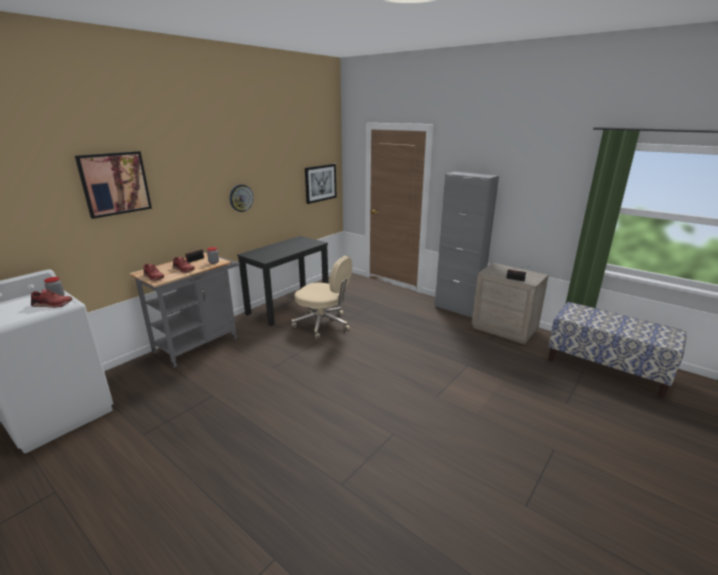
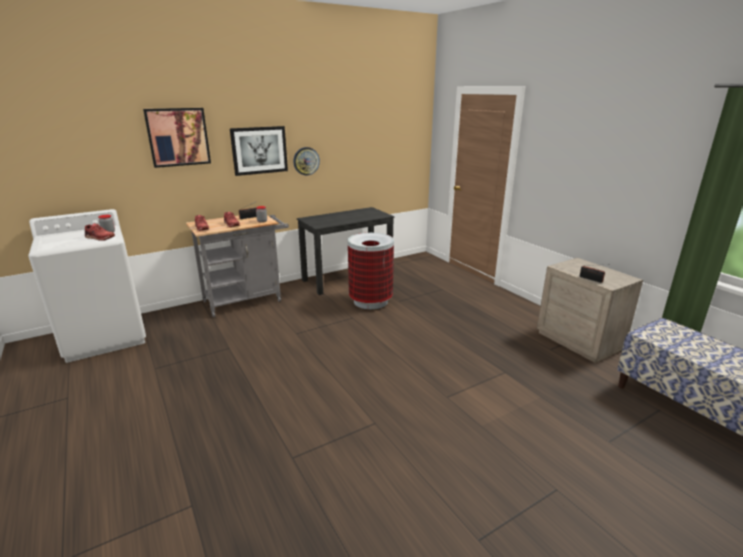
camera: 20 degrees right, 0 degrees up
(320, 183) = (402, 152): picture -> picture (259, 150)
(323, 324) = (370, 301): beige office chair -> trash can
(457, 309) = (532, 309): grey cabinet -> none

